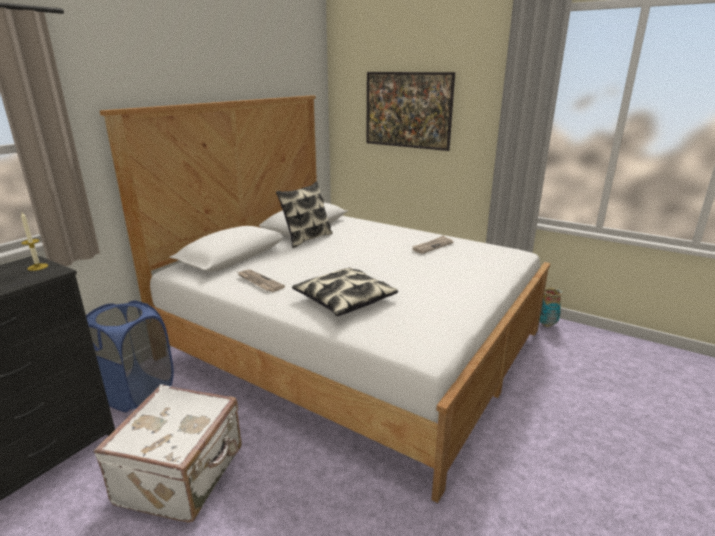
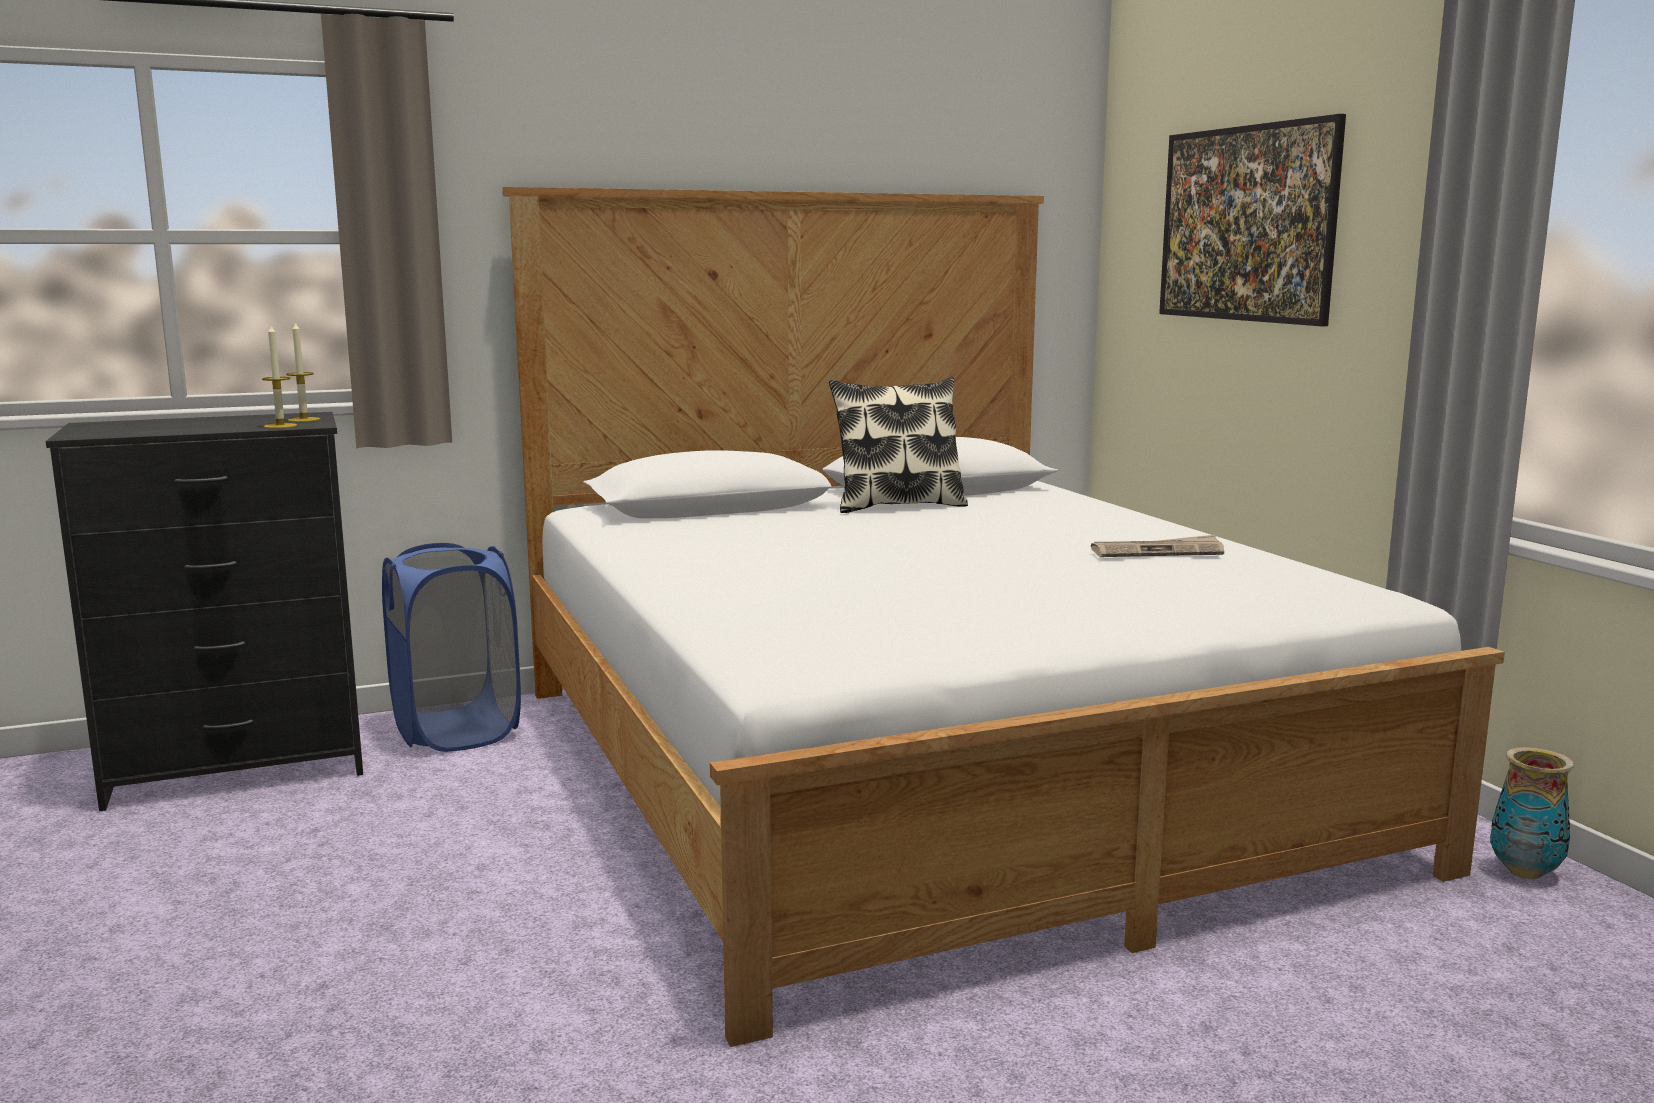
camera: 35 degrees right, 10 degrees down
(36, 277) = (280, 426): none -> candle
(183, 475) = (386, 848): white suitcase -> none
(259, 282) = (683, 541): newspaper -> none
(344, 300) = (779, 585): pillow -> none

